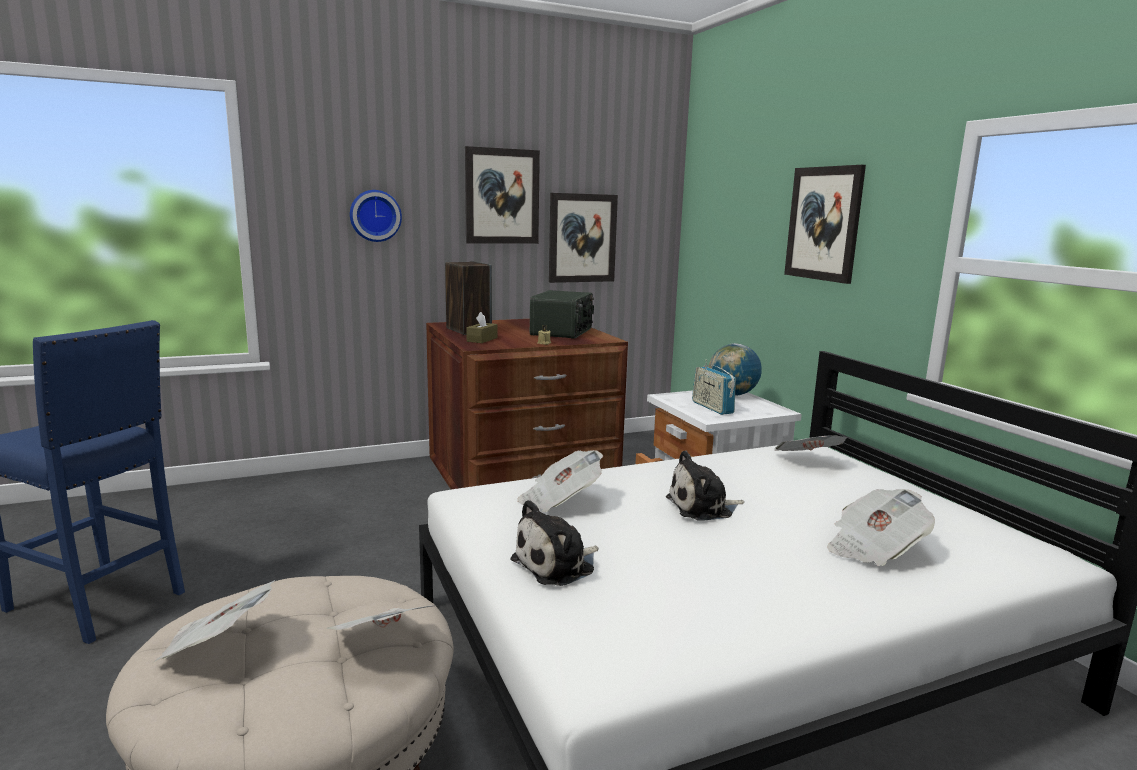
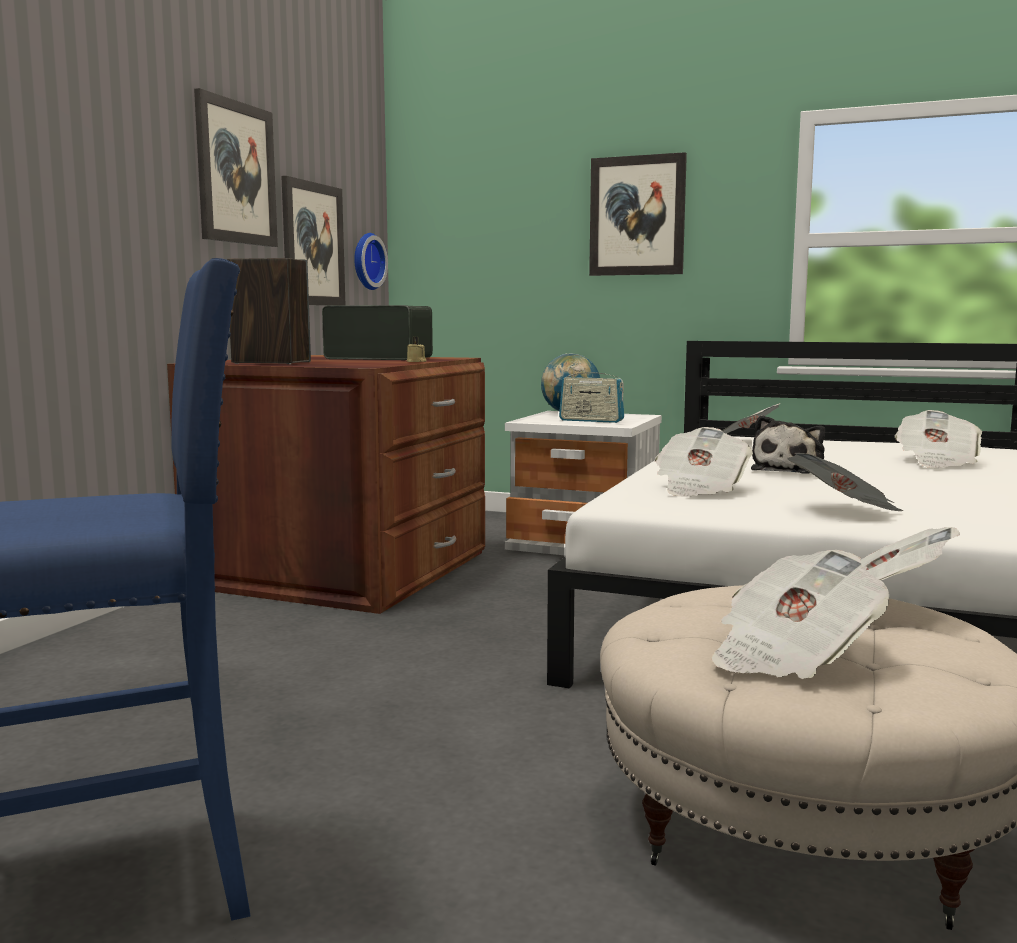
camera: 45 degrees left, 5 degrees down
(375, 215) = (93, 180): wall clock -> wall clock (366, 261)
(482, 339) = (335, 364): brown tissue box -> none
(557, 565) = (845, 512): plush toy -> newspaper
(563, 332) = (379, 358): radio -> radio turned 45 degrees counterclockwise

